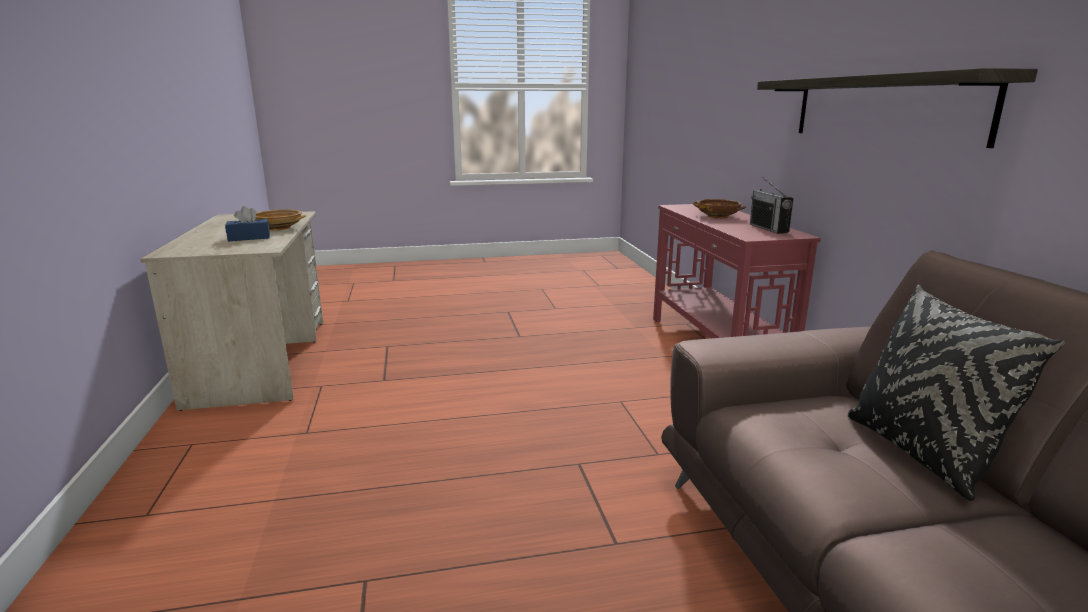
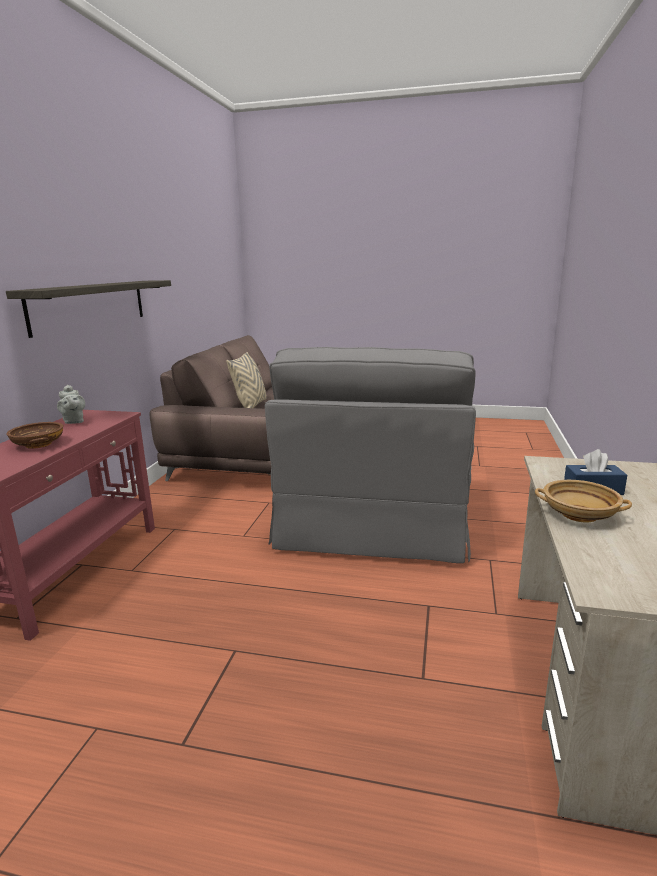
camera: 155 degrees left, 0 degrees up
(471, 457) = (374, 520): none -> grey armchair
(768, 228) = (74, 421): radio -> grey teapot
(919, 453) = (250, 406): black pillow -> beige pillow

